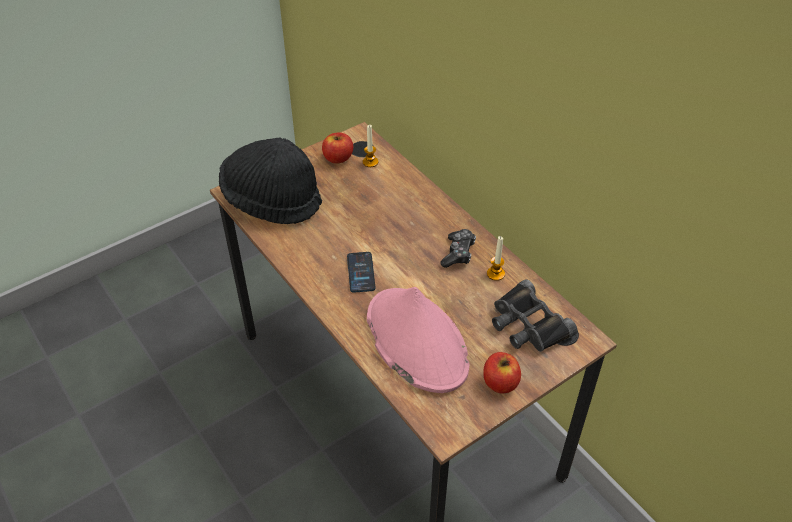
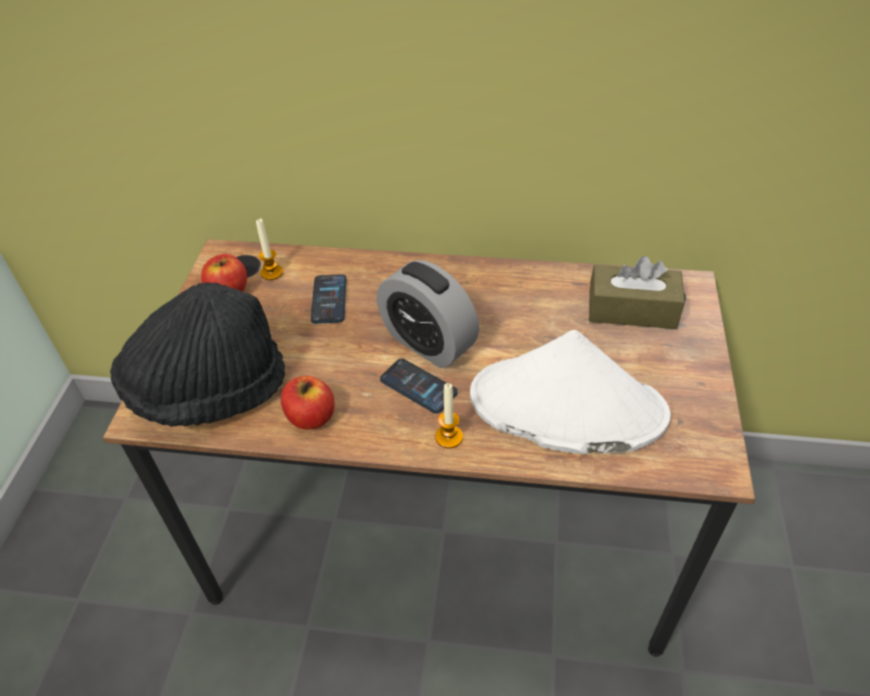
camera: 45 degrees left, 0 degrees up
(378, 197) = (329, 299): none -> phone
(395, 255) = (428, 343): none -> alarm clock
(416, 340) = (566, 406): pink hat -> white hat
(458, 253) = (483, 295): game controller -> none
(495, 274) = (541, 288): candle -> candle (449, 437)
(500, 382) = (688, 380): apple -> apple (310, 417)
(527, 324) = (632, 310): black binoculars -> brown tissue box

